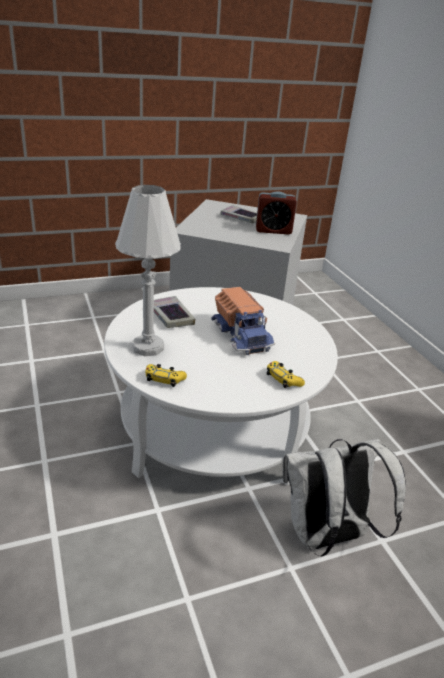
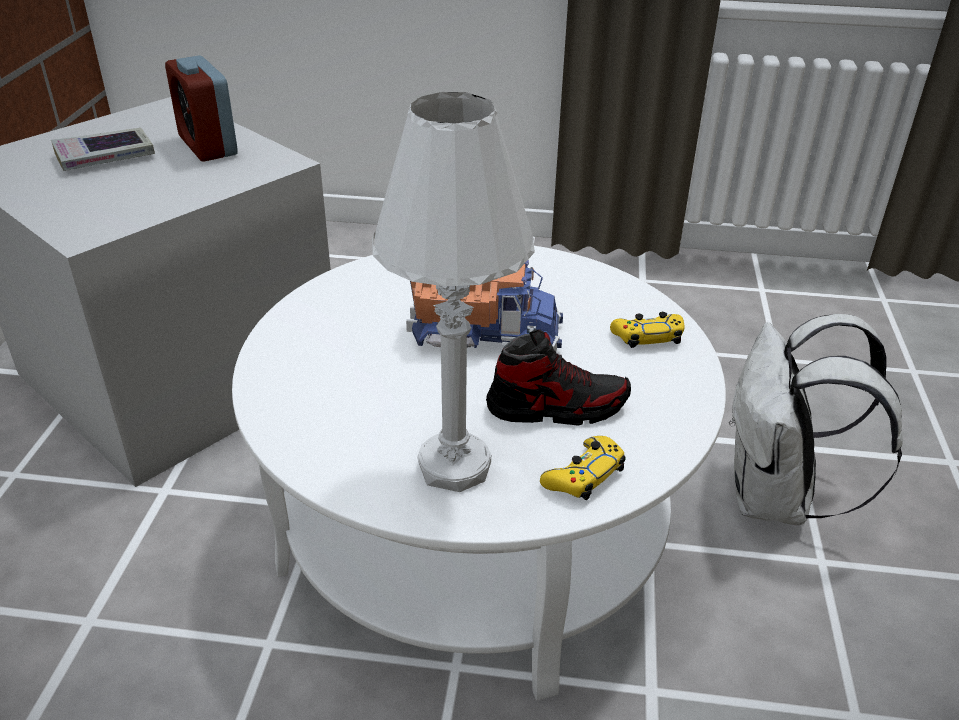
camera: 60 degrees left, 5 degrees up
(171, 316) = (349, 396): book -> none
(204, 363) = (556, 407): none -> shoe
(273, 230) = (208, 146): alarm clock -> alarm clock turned 120 degrees clockwise

